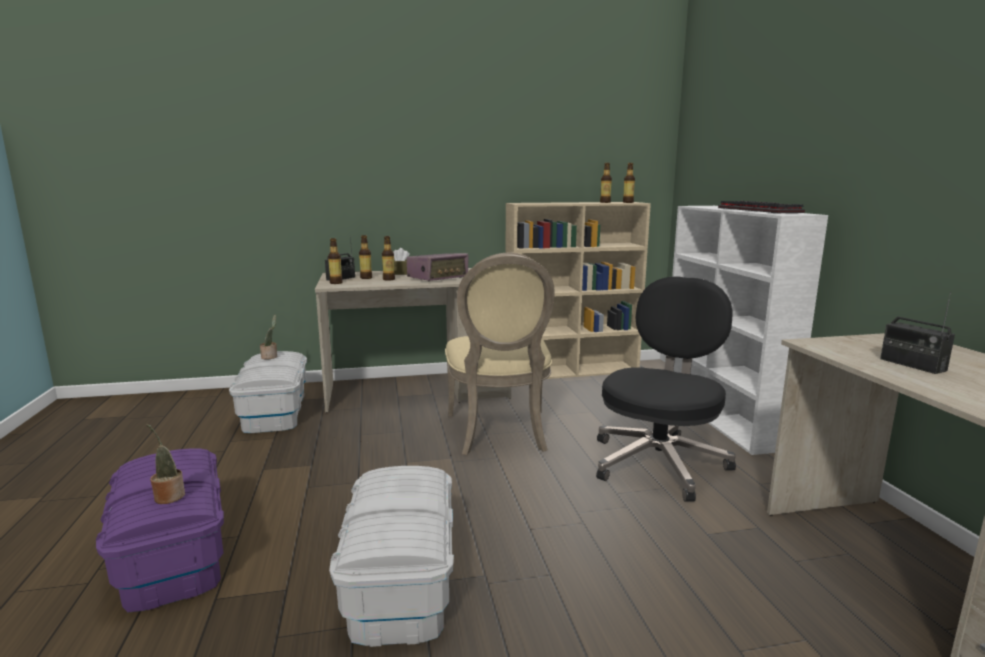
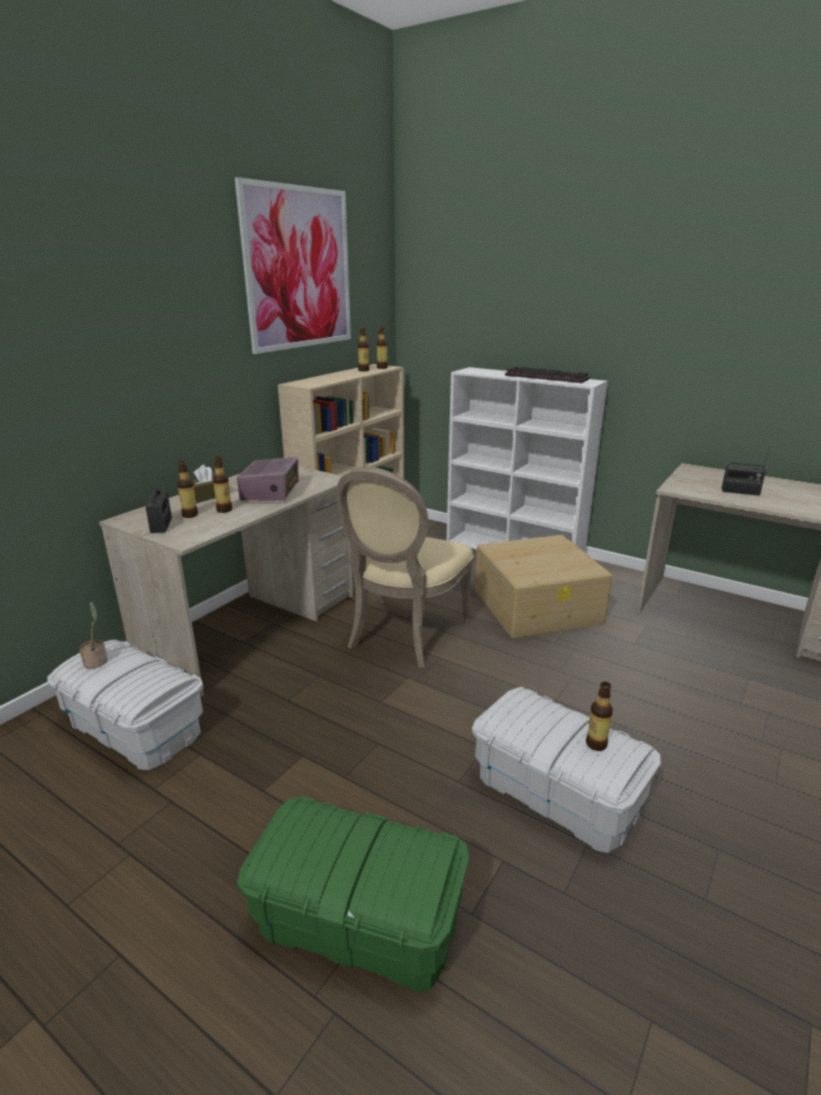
camera: 45 degrees left, 10 degrees up
(168, 496) = (397, 855): potted plant -> none
(172, 555) = (357, 921): purple storage box -> green storage box
(336, 283) = (179, 534): bottle -> bottle (596, 744)
(500, 433) = (403, 635): beige chair -> beige chair turned 75 degrees clockwise
(544, 108) = (299, 269): none -> picture
(659, 462) = (538, 605): black office chair -> beige storage box

